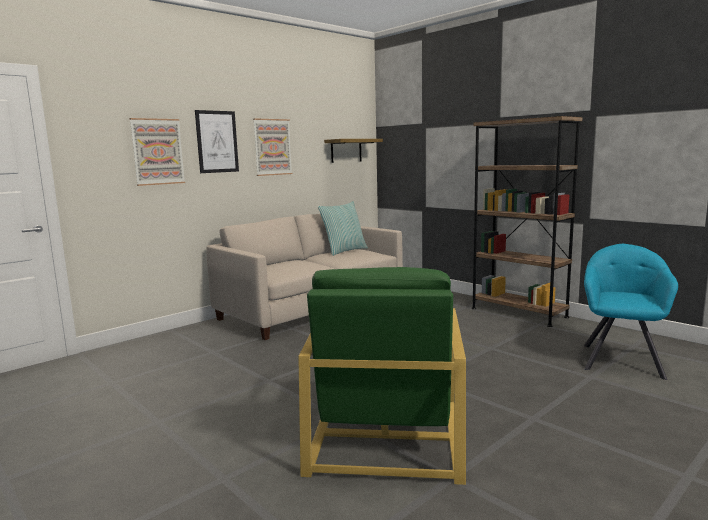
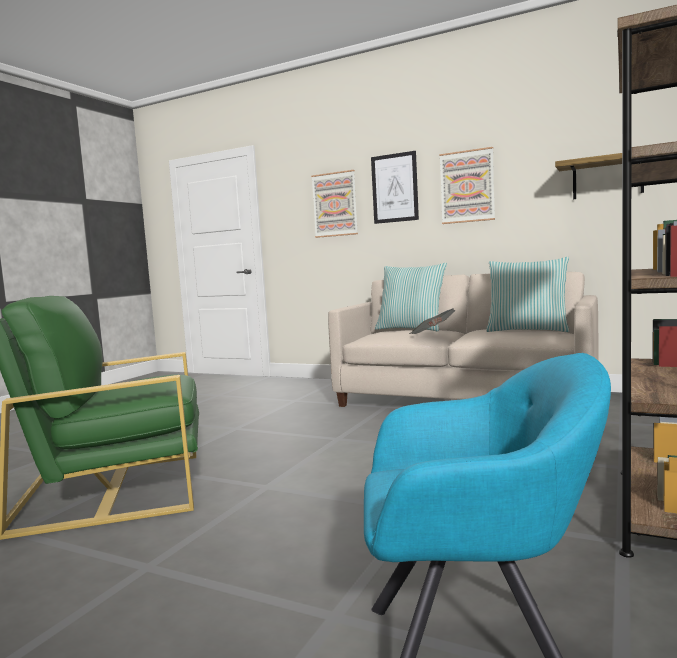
camera: 70 degrees right, 5 degrees down
(273, 263) = (411, 329): none -> pillow
(321, 263) = (432, 335): none -> newspaper

